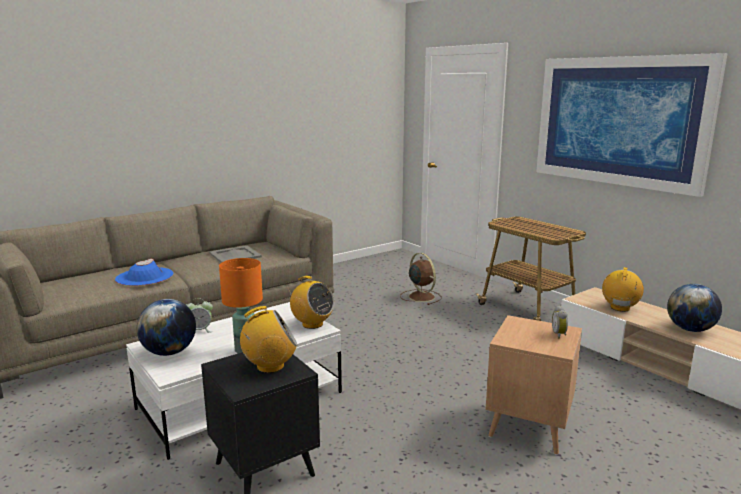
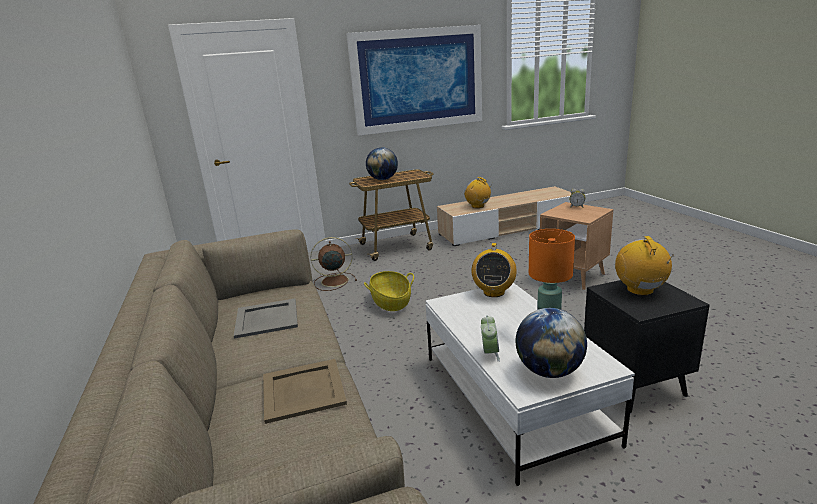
camera: 70 degrees left, 5 degrees up
(144, 277) = (302, 390): blue hat -> beige tray
(312, 324) = (493, 292): radio -> radio turned 135 degrees clockwise
(392, 326) = (391, 302): none -> basket
(690, 329) = (517, 199): globe -> globe (383, 179)

